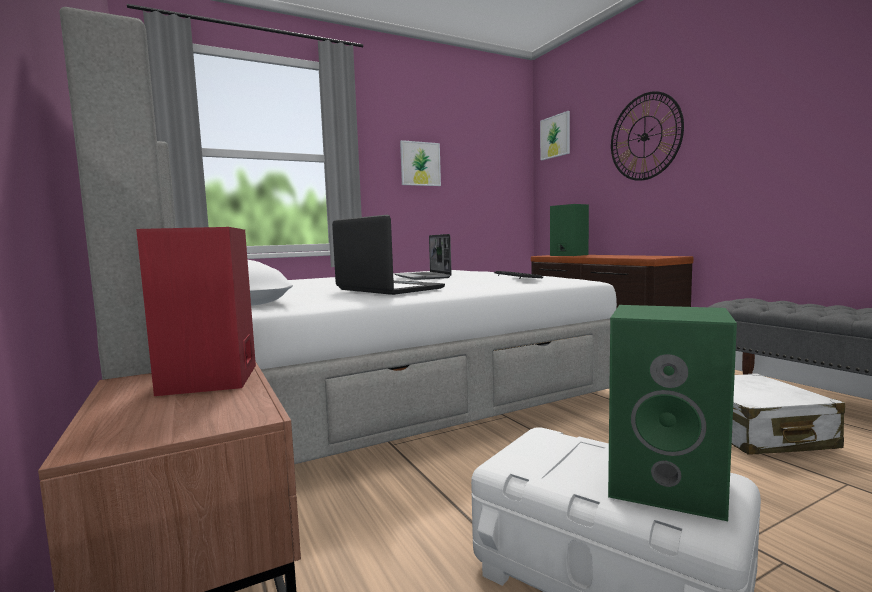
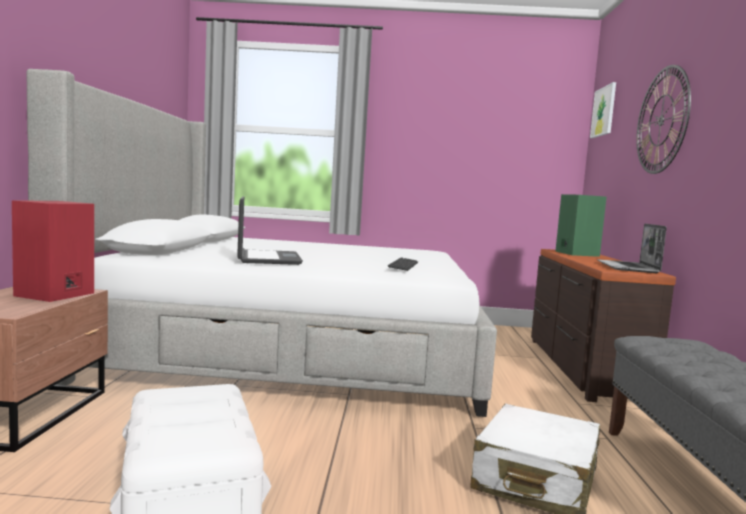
camera: 30 degrees right, 0 degrees up
(420, 164) = (437, 140): picture -> none
(423, 277) = (354, 254): laptop -> laptop (628, 268)
(668, 485) = (196, 433): green speaker -> none

